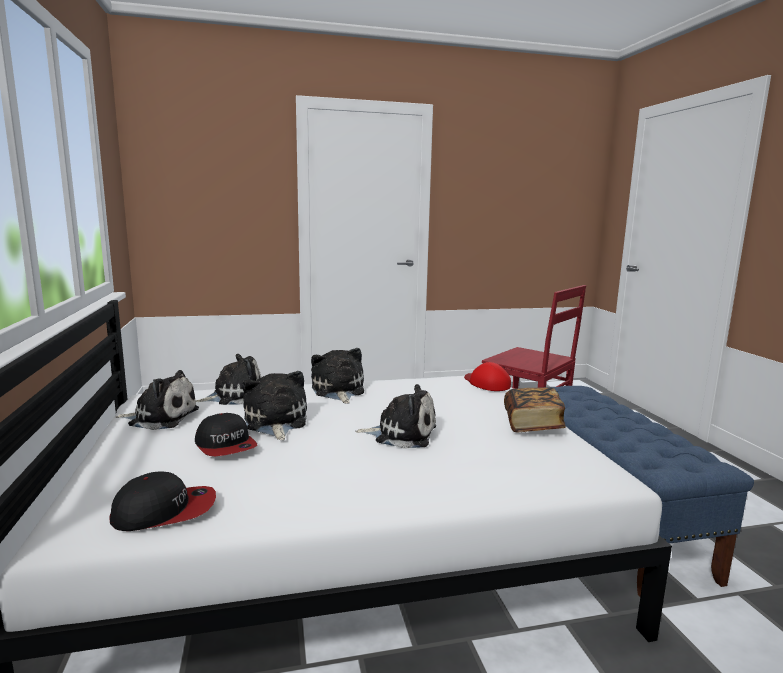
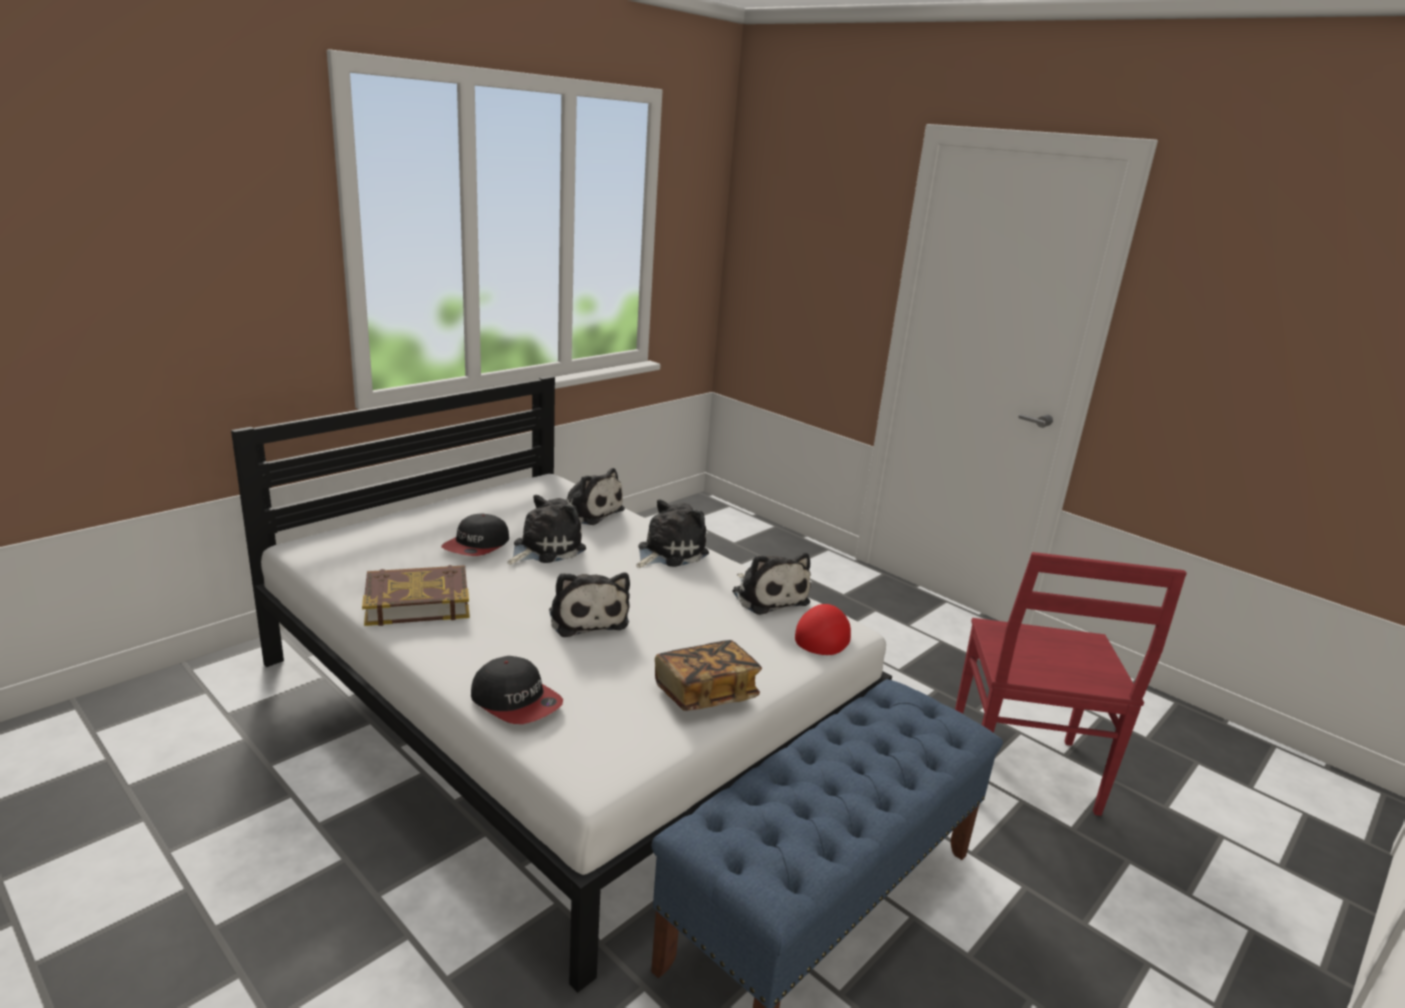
camera: 55 degrees right, 10 degrees up
(161, 417) = (506, 501): plush toy -> plush toy (768, 596)
(165, 511) = (353, 563): cap -> cap (516, 701)
(298, 492) = (417, 602): none -> book

